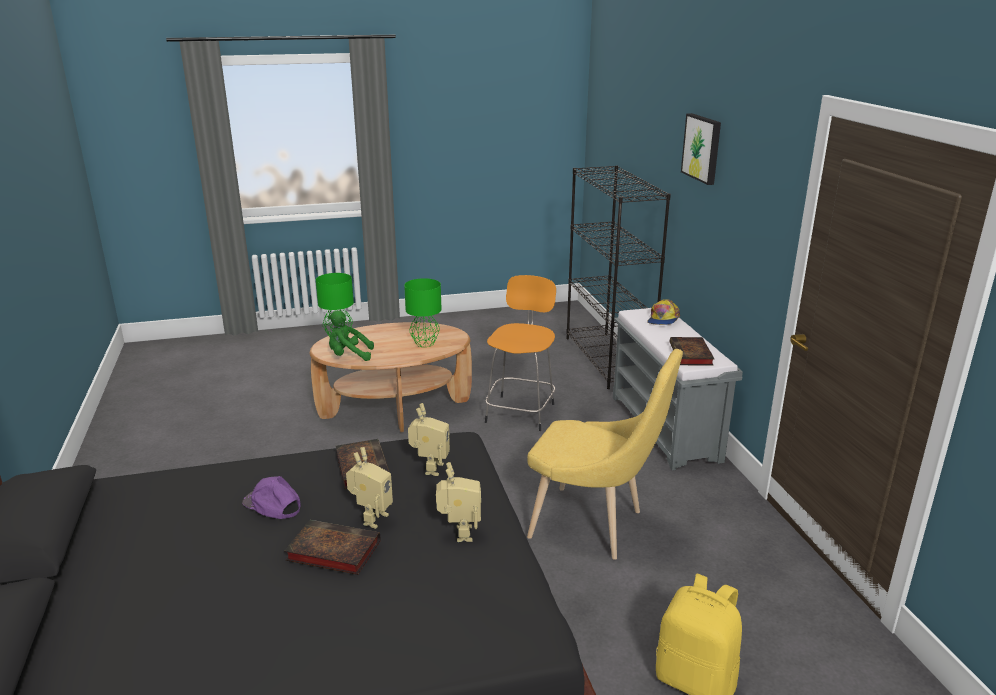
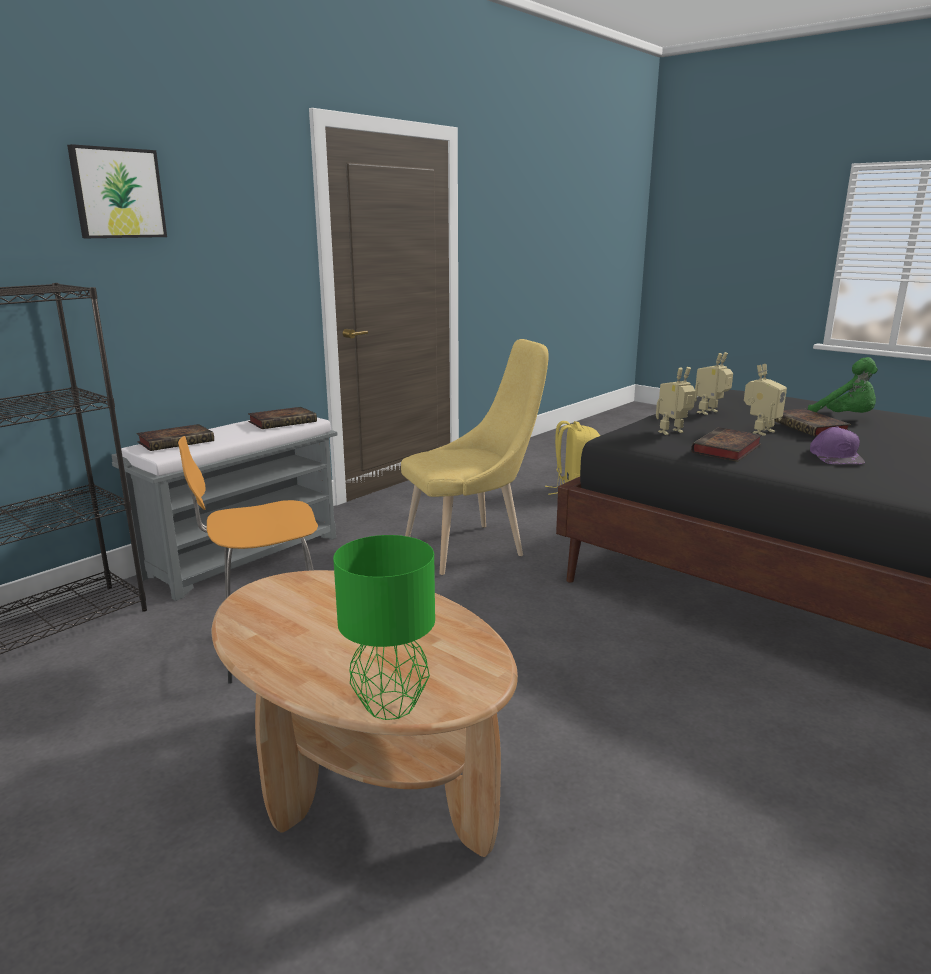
camera: 125 degrees left, 5 degrees down
(349, 356) = (463, 646): green plush toy -> green plush toy (845, 418)
(371, 518) = (759, 431): toy robot -> toy robot turned 150 degrees clockwise
(425, 343) = (328, 600): green table lamp -> none
(594, 526) = (471, 547): yellow chair -> yellow chair turned 75 degrees clockwise
(663, 319) = (177, 442): cap -> book

